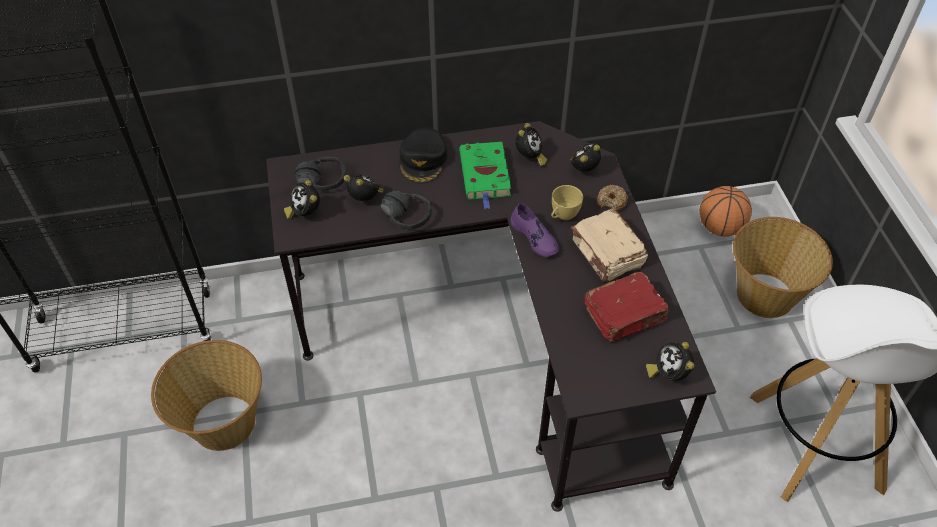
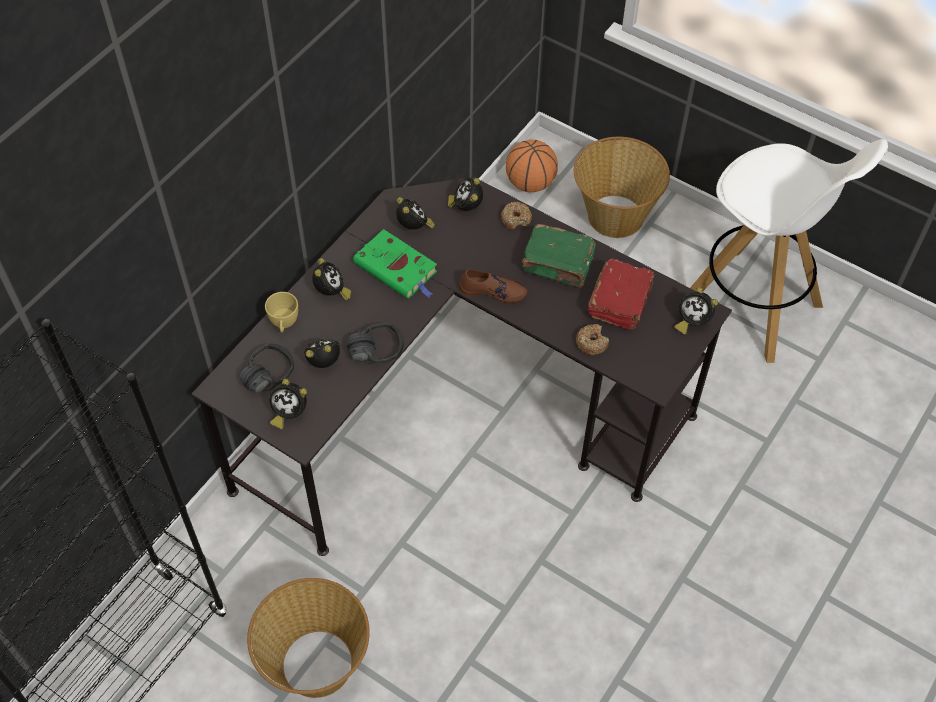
camera: 45 degrees left, 5 degrees up
(423, 160) = (331, 293): black cap -> alarm clock
(535, 237) = (493, 291): purple shoe -> brown shoe
(562, 216) = (493, 258): yellow cup -> yellow cup (284, 324)
(566, 327) = (591, 342): none -> donut
(607, 254) = (558, 264): beige book -> green book

